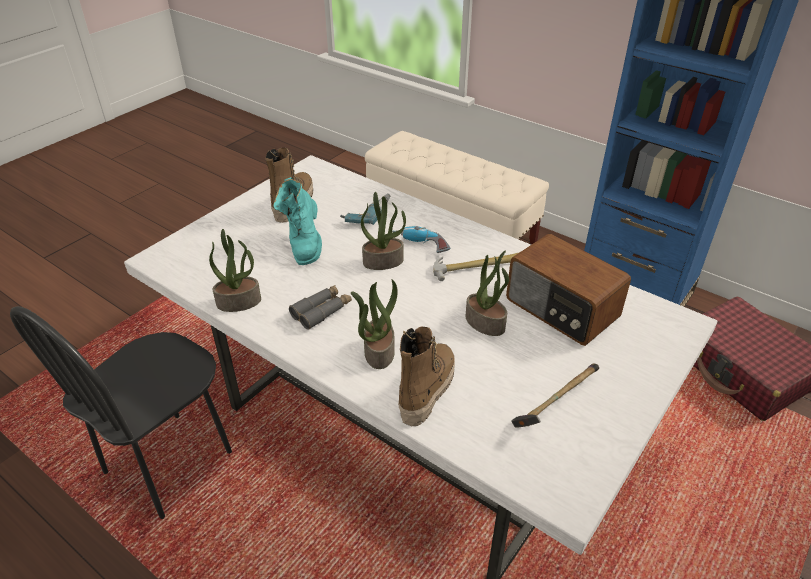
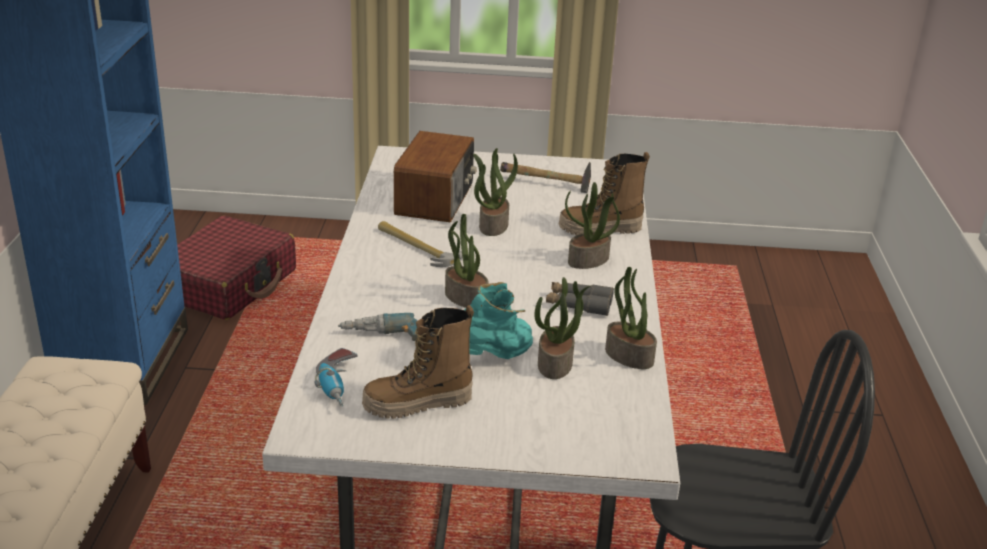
camera: 125 degrees left, 10 degrees down
(269, 266) = (556, 364): none -> potted plant
(419, 246) = (414, 286): power drill -> power drill (340, 386)

